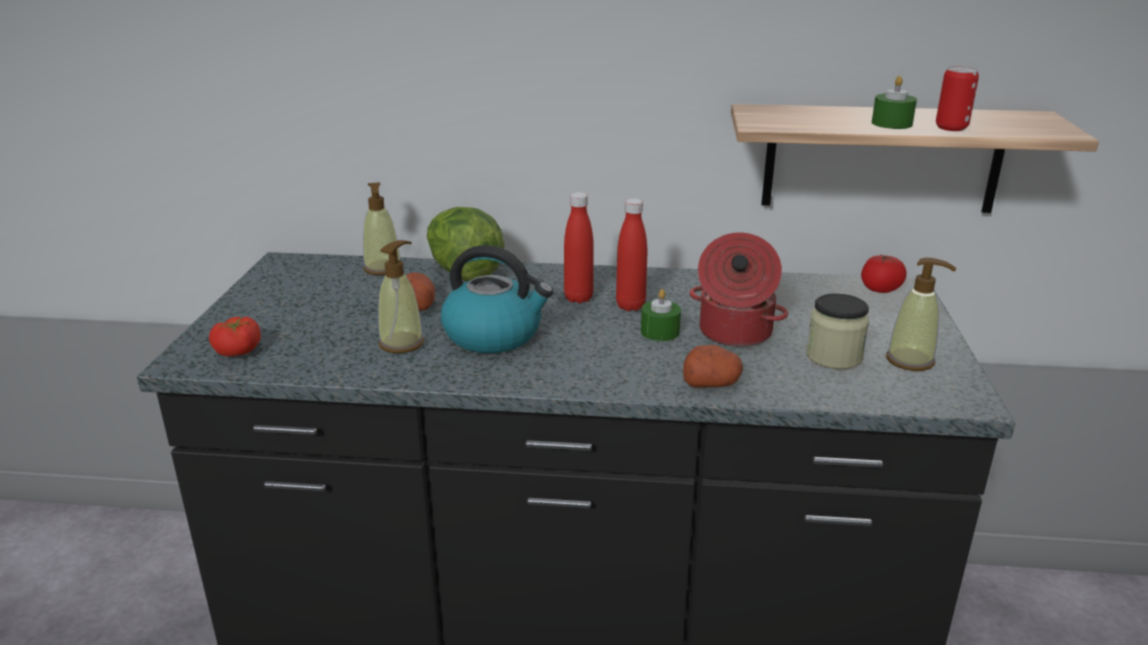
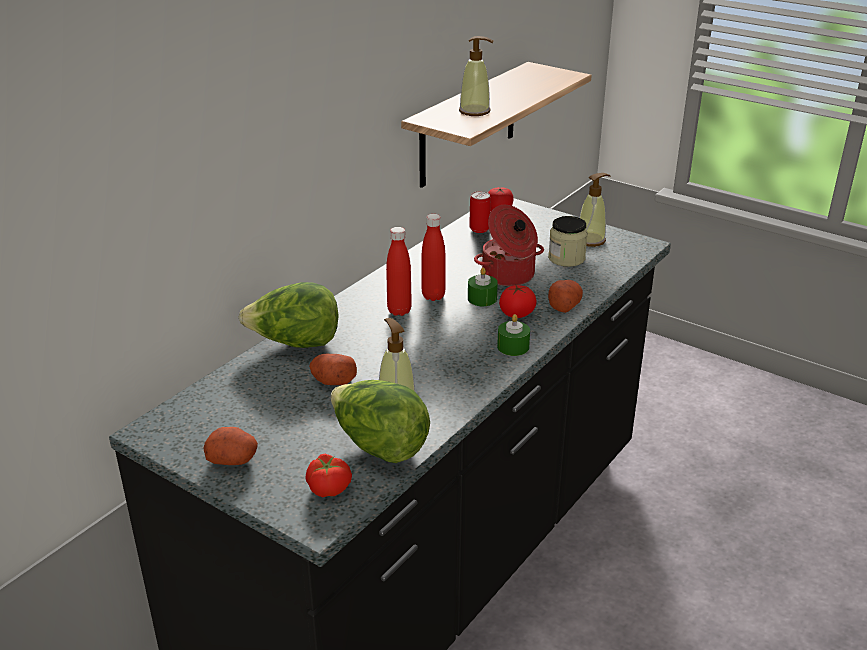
camera: 60 degrees left, 5 degrees up
(260, 301) = (233, 459): none -> potato
(319, 355) = (379, 446): none -> lettuce
(383, 268) = (238, 380): soap dispenser -> soap dispenser (475, 111)
(494, 335) = (423, 360): kettle -> none
(652, 359) = (517, 314): none -> tomato
(891, 123) = (507, 100): green candle -> green candle (513, 347)
(951, 128) = (533, 91): can -> can (479, 229)

